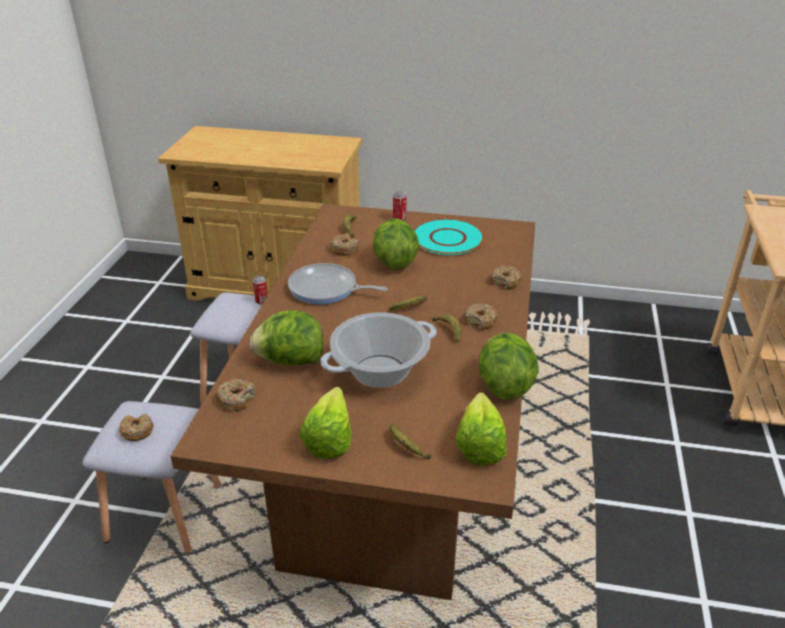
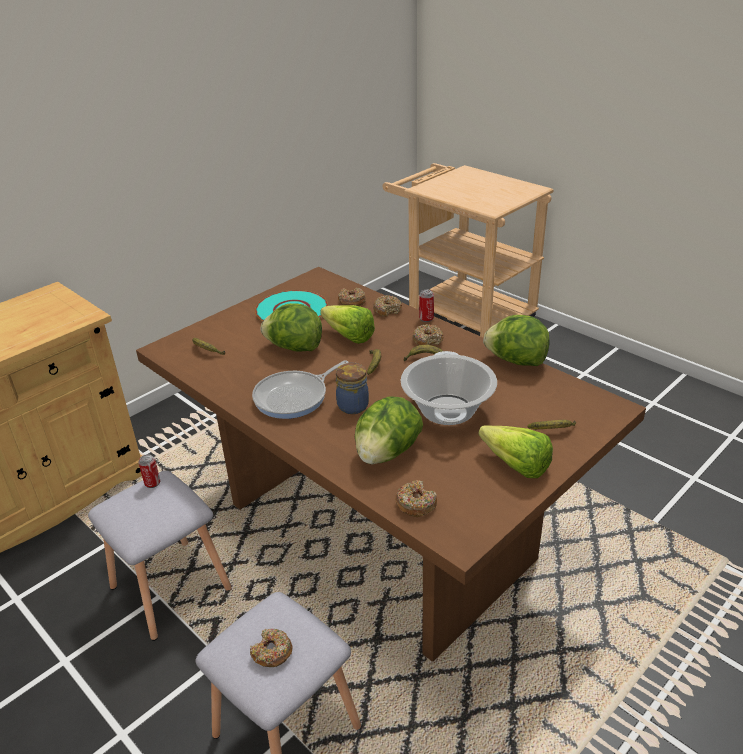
camera: 55 degrees left, 0 degrees up
(342, 320) = (353, 405): none -> jar
(344, 249) = (238, 366): donut -> donut (352, 302)
(399, 219) = (226, 320): can -> can (426, 319)
(481, 441) = (571, 394): lettuce -> lettuce (346, 335)

